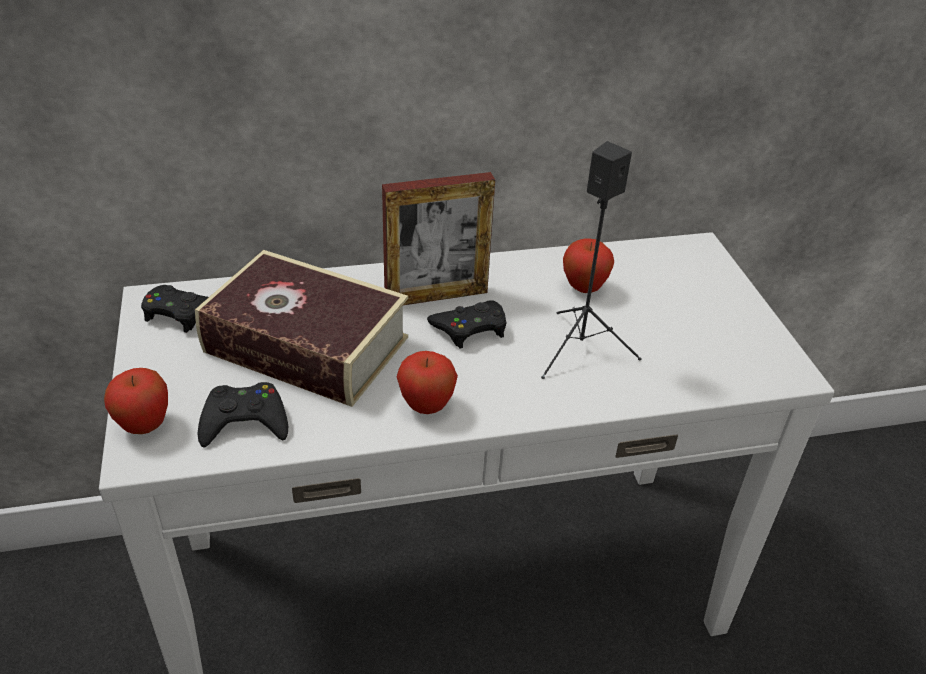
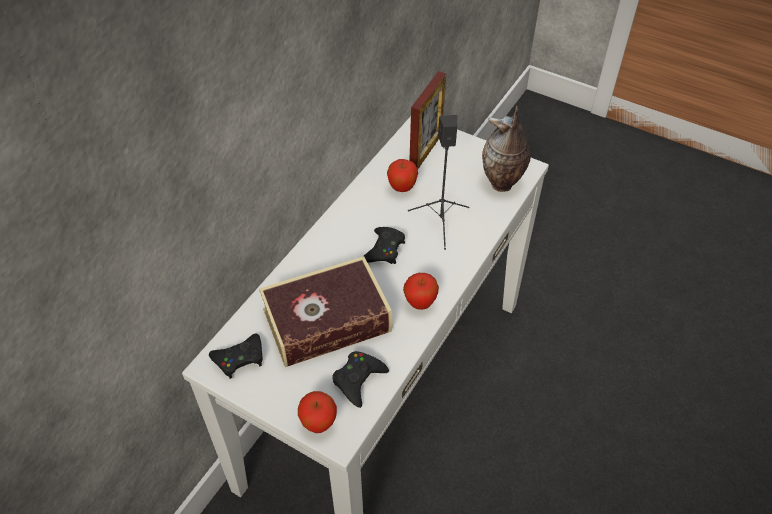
camera: 45 degrees left, 10 degrees up
(436, 296) = (345, 245): picture frame -> picture frame (425, 151)
(725, 367) = (502, 184): none -> vase

